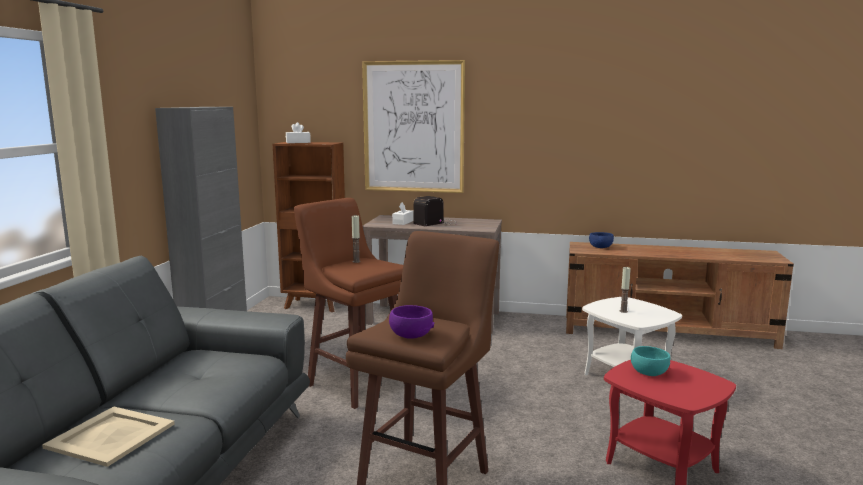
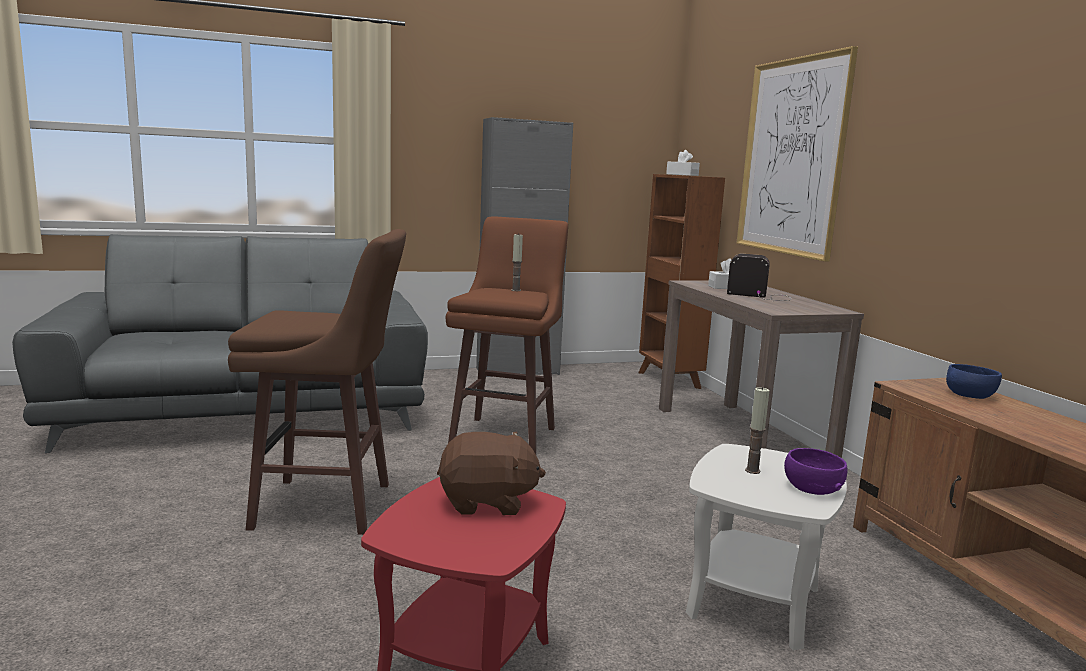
camera: 60 degrees right, 0 degrees up
(109, 436) = (182, 337): beige tray -> none
(411, 334) = (278, 318): purple bowl -> purple bowl (812, 488)
(649, 372) = (487, 502): turquoise bowl -> brown plush toy

